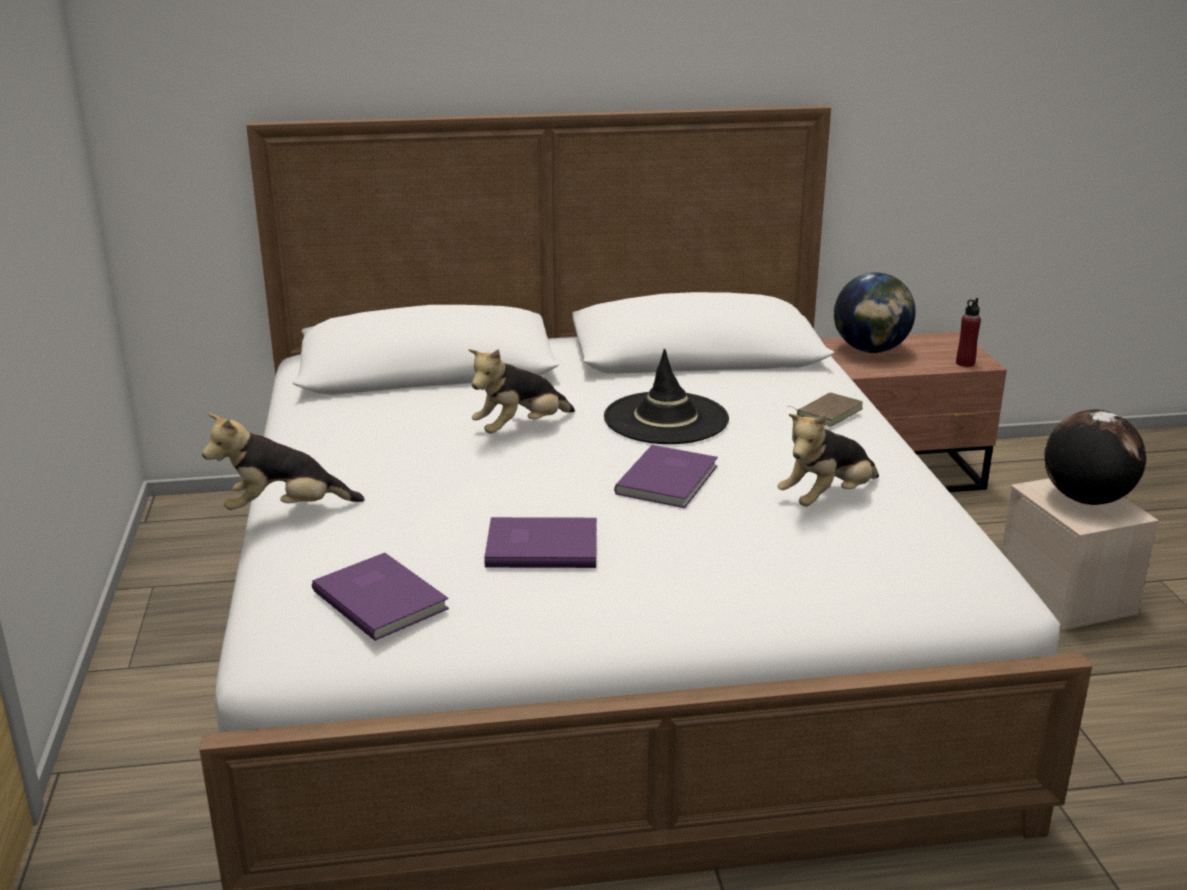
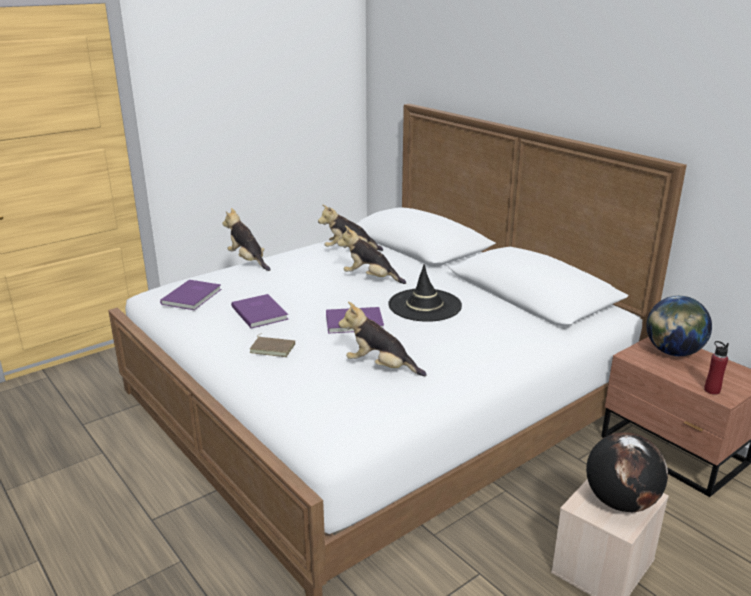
camera: 60 degrees right, 0 degrees up
(378, 416) = (349, 250): none -> plush toy
(828, 412) = (494, 344): brown book -> brown book (273, 348)

